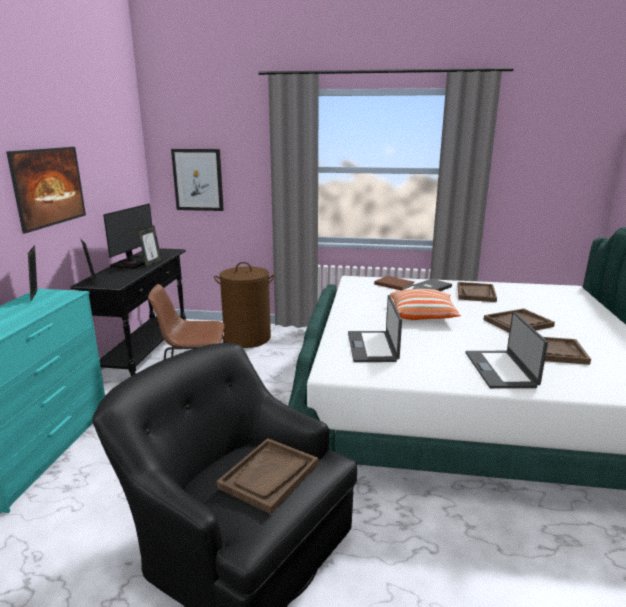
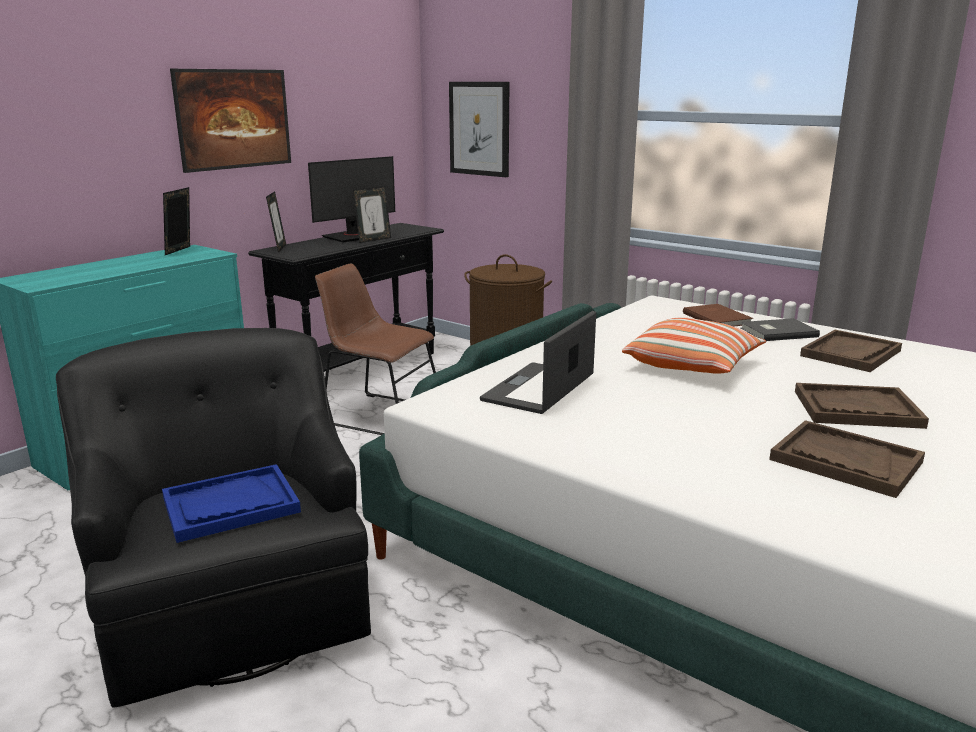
camera: 30 degrees right, 0 degrees up
(269, 476) = (230, 505): brown tray -> blue tray
(501, 369) = (699, 463): laptop -> none

